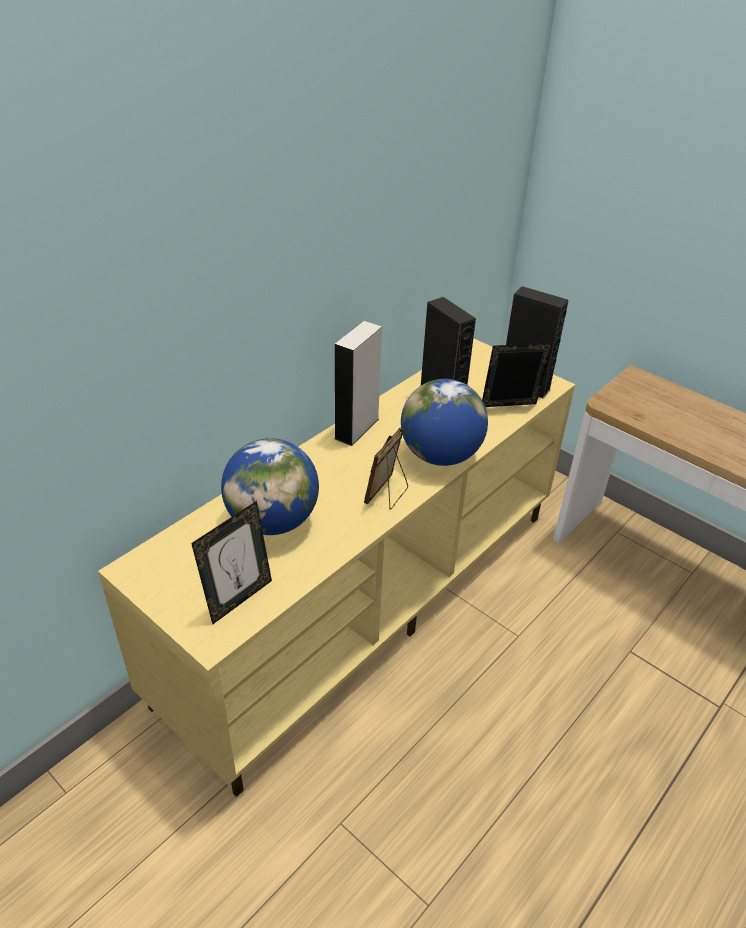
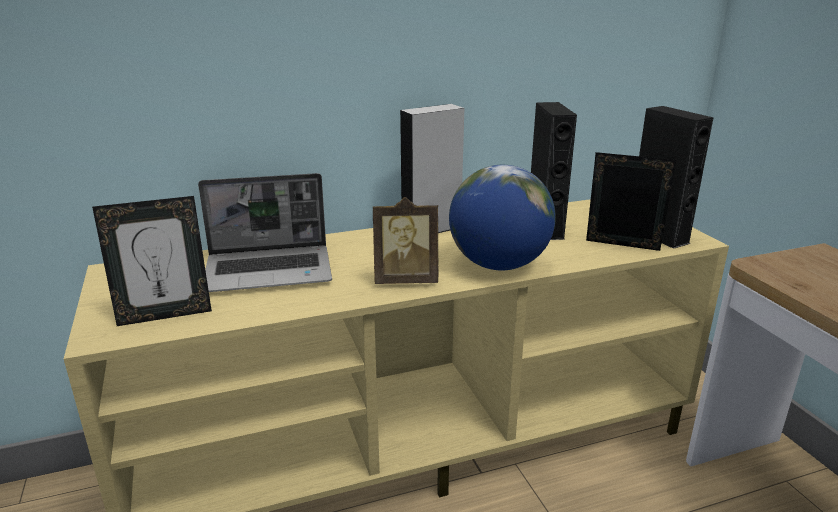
camera: 30 degrees right, 15 degrees down
(272, 521) = (270, 271): globe -> laptop
(387, 495) = (406, 280): picture frame -> picture frame turned 150 degrees counterclockwise

